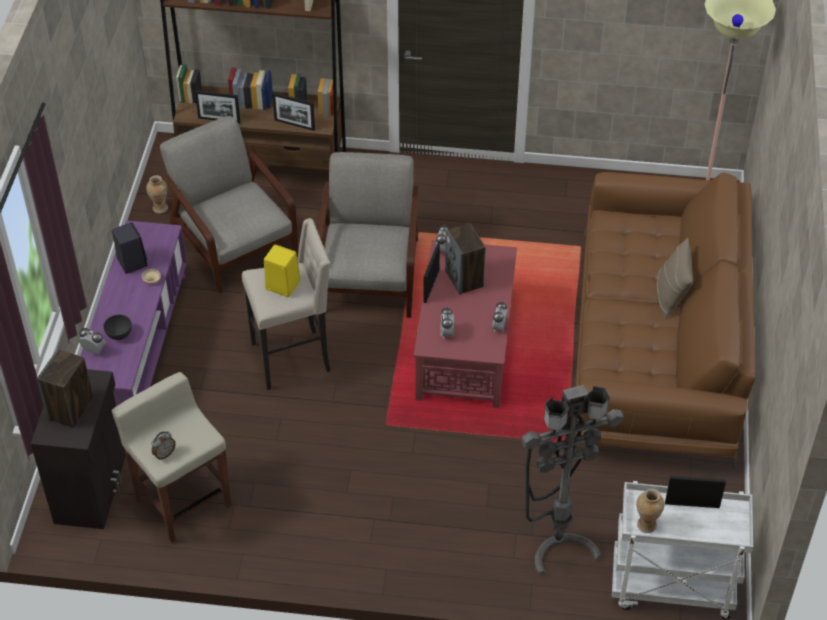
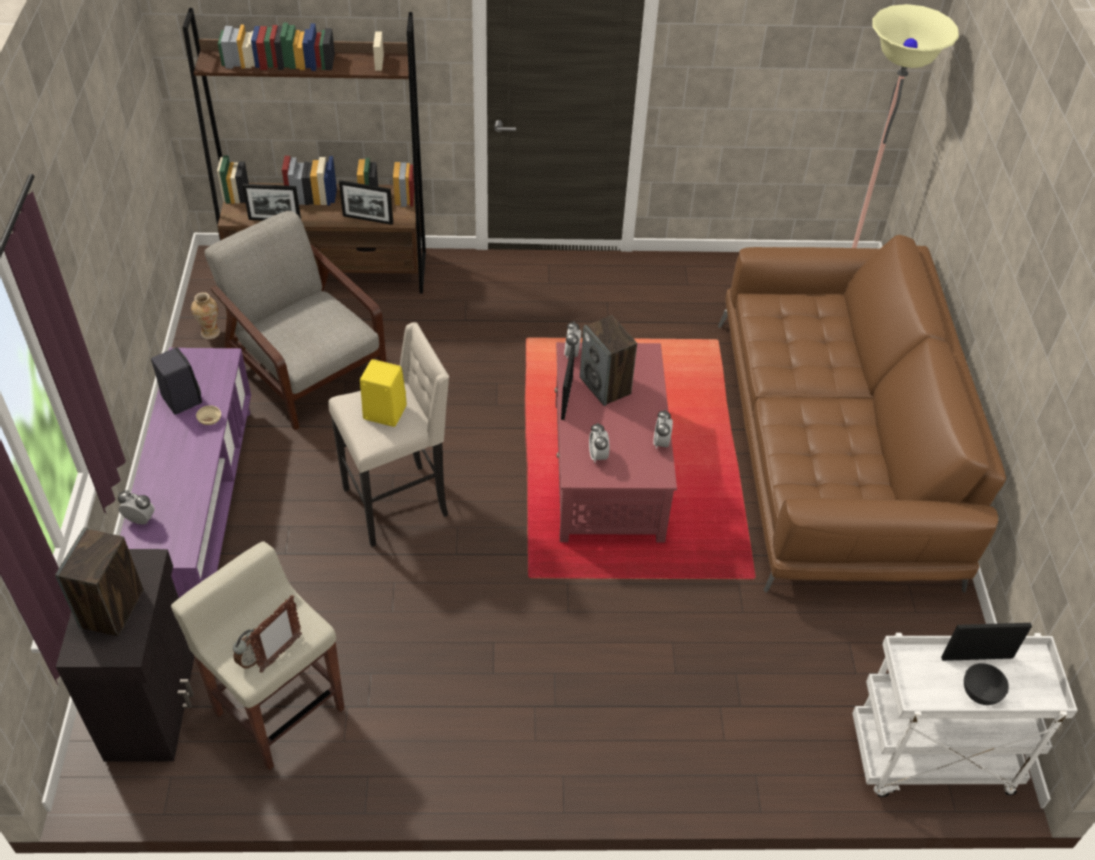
camera: 10 degrees left, 0 degrees up
(119, 334) = (172, 495): grey bowl -> grey bowl (979, 693)
(184, 452) = (280, 654): none -> picture frame
(369, 274) = (476, 391): grey armchair -> none
(559, 544) = (777, 714): grey floor lamp -> none
(646, 524) = (926, 692): vase -> none
(671, 296) = (857, 387): beige pillow -> none

